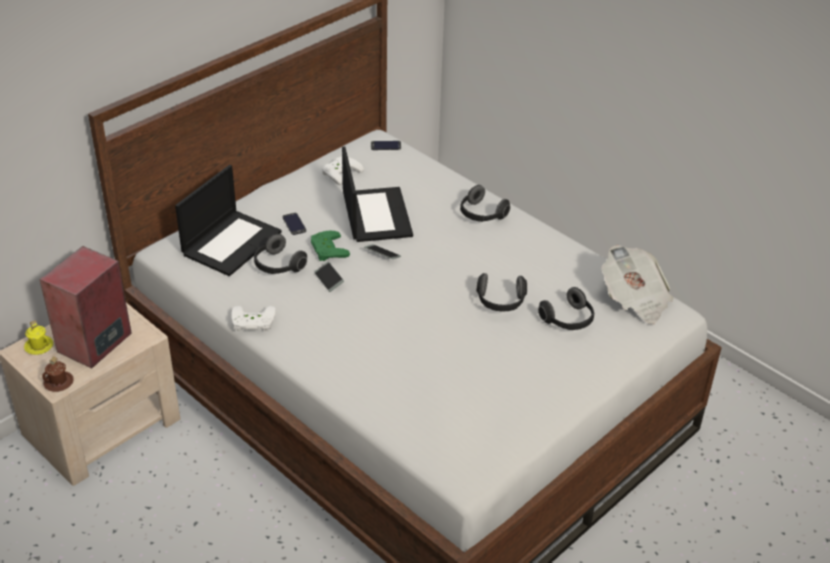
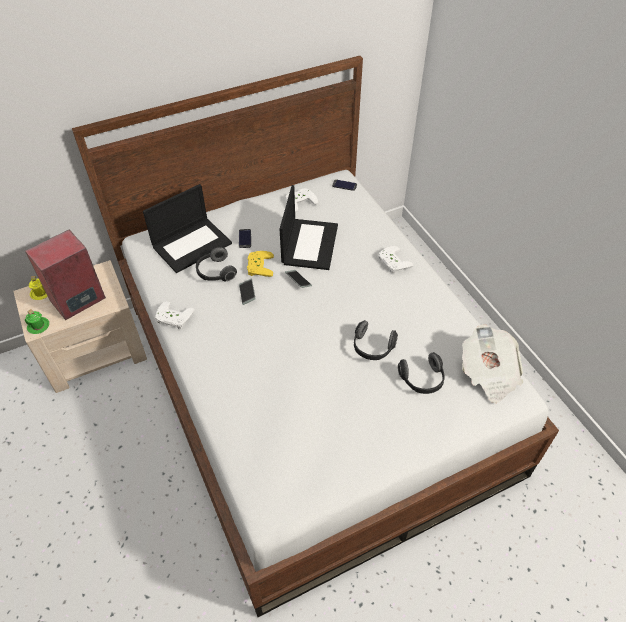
camera: 20 degrees right, 10 degrees up
(58, 382) = (38, 326): brown mug -> green mug
(326, 249) = (258, 266): green game controller -> yellow game controller
(481, 215) = (392, 262): headphones -> white game controller

